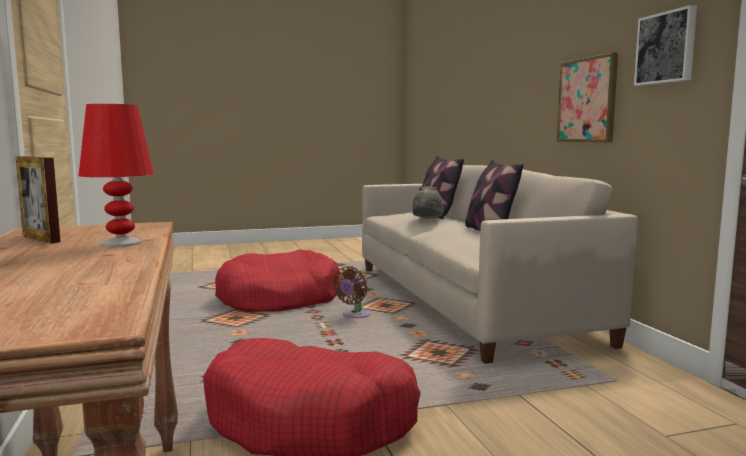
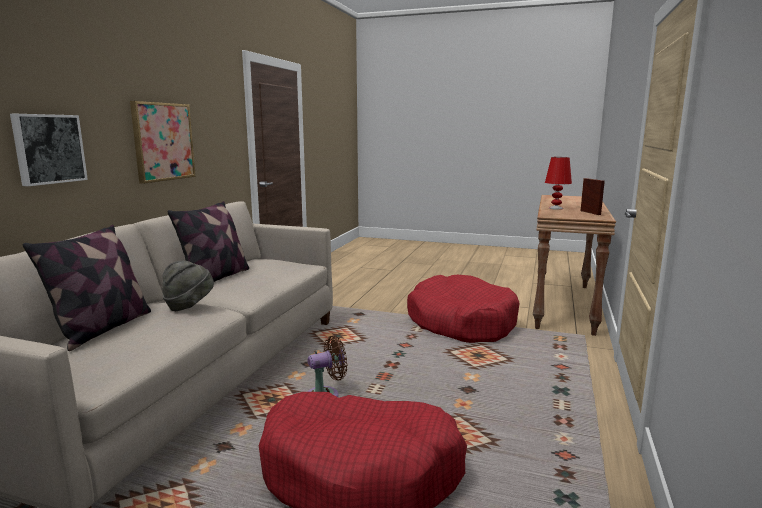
camera: 145 degrees left, 5 degrees up
(666, 48) = (217, 109): picture -> picture (48, 149)

